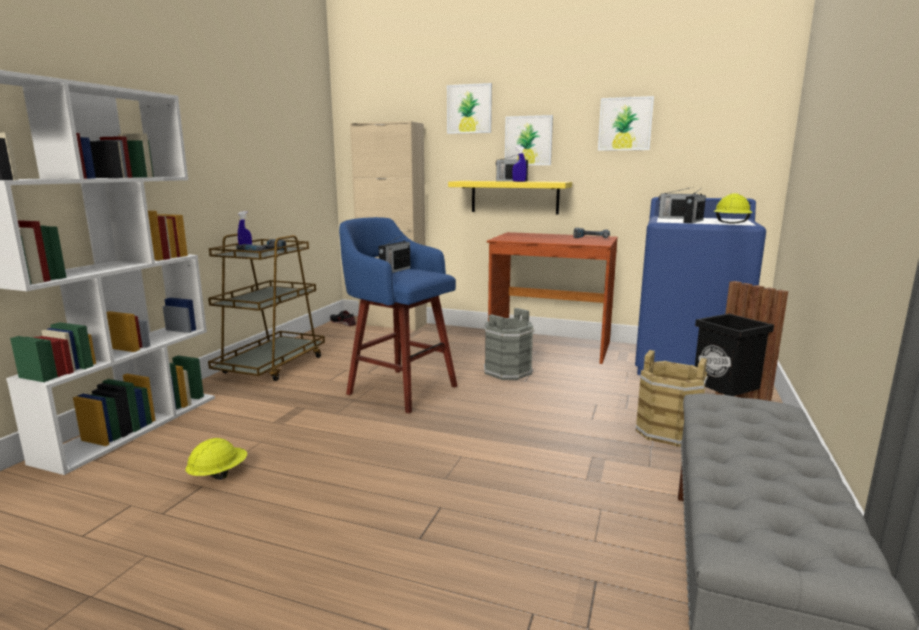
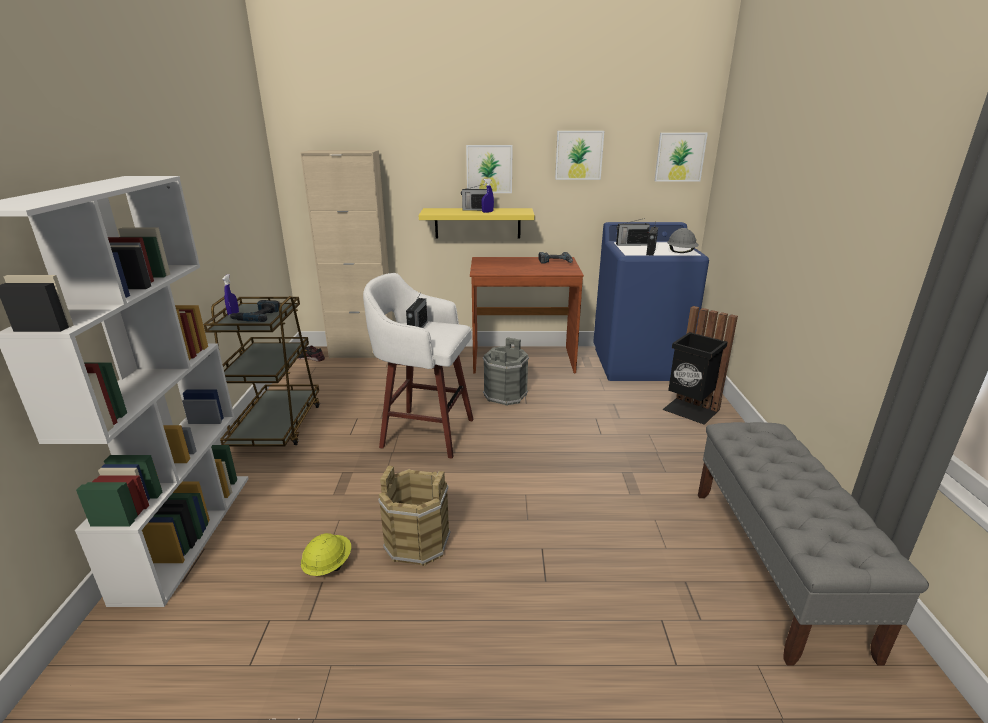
camera: 20 degrees left, 10 degrees up
(400, 389) = (425, 432): blue stool -> white stool
(469, 109) = (427, 136): picture -> picture (680, 157)
(667, 431) = (660, 435): brown bucket -> brown bucket (417, 542)
(731, 223) = (681, 253): yellow hard hat -> grey hard hat

